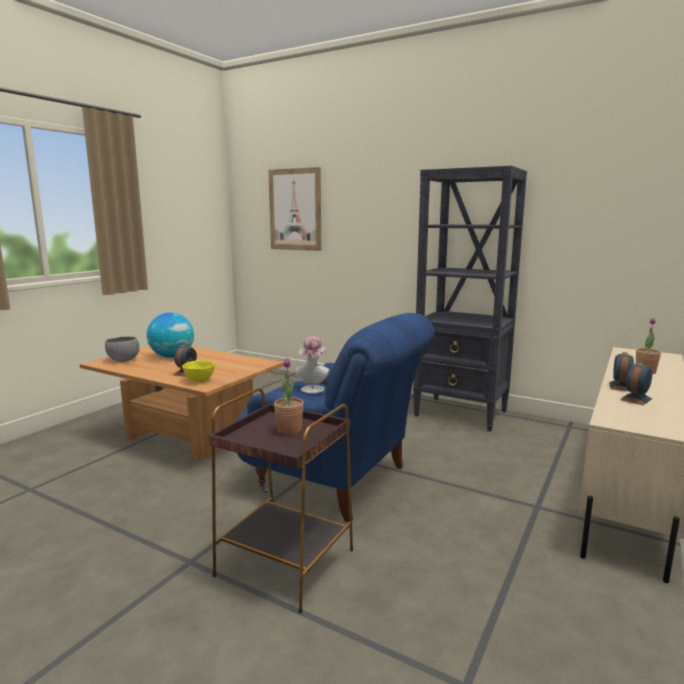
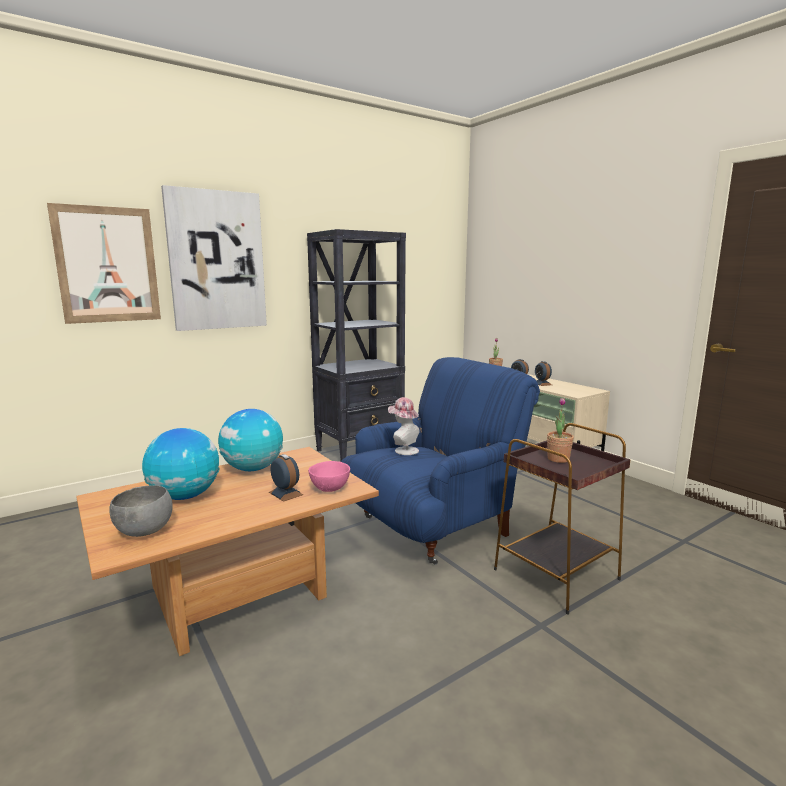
camera: 65 degrees left, 0 degrees up
(199, 381) = (330, 489): yellow bowl -> pink bowl
(225, 359) = (253, 469): none -> globe
(362, 205) = (217, 261): none -> picture

